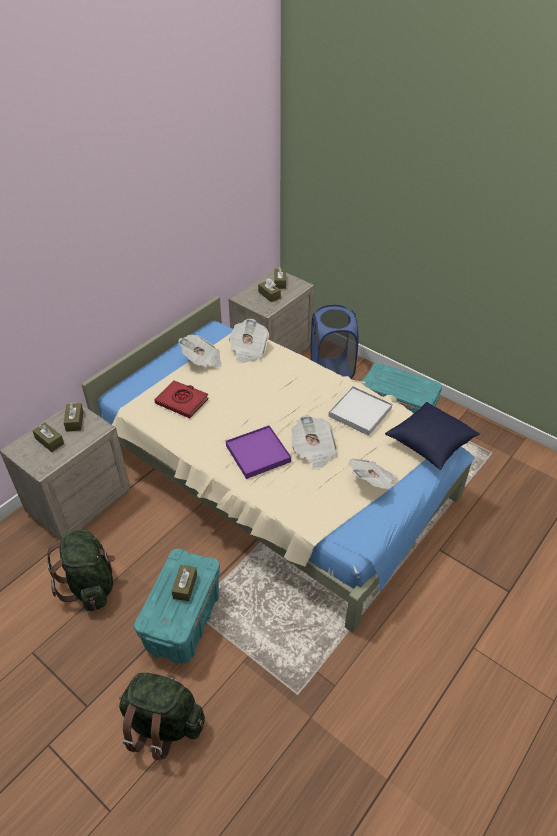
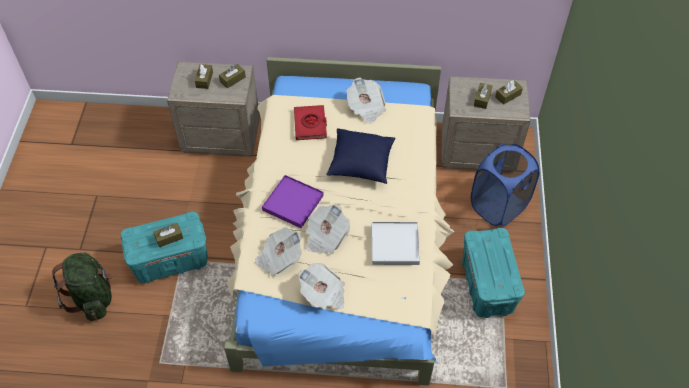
camera: 55 degrees right, 10 degrees up
(91, 585) = (162, 190): green backpack -> none
(248, 350) = (405, 129): newspaper -> newspaper (279, 258)
(430, 444) = (401, 315): blue pillow -> blue pillow (360, 164)

